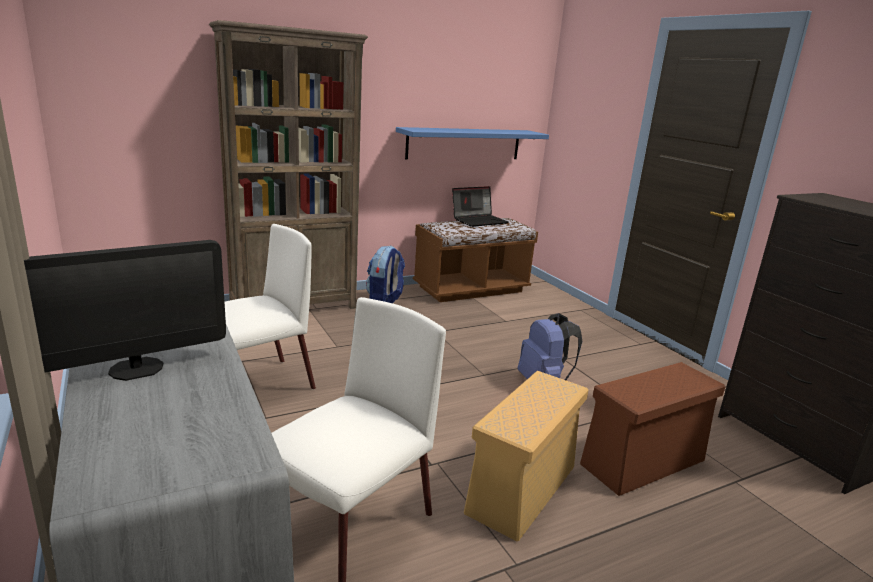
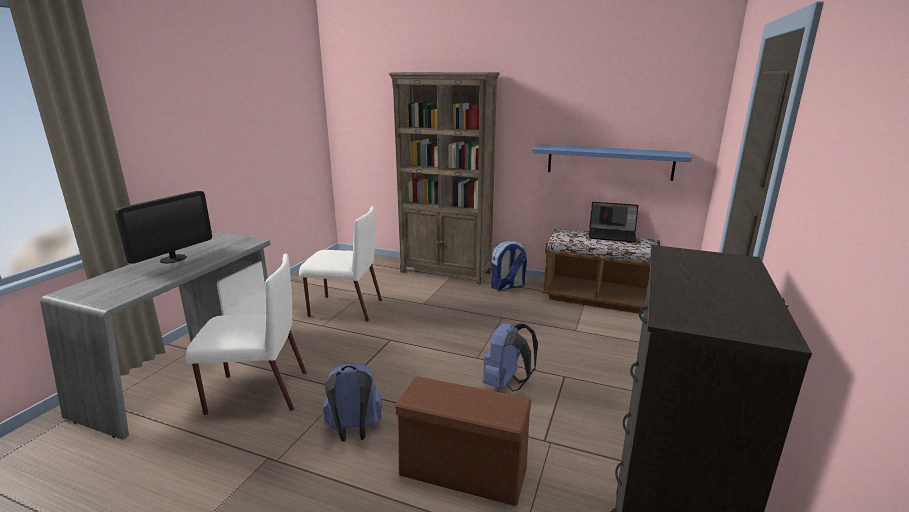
camera: 50 degrees right, 0 degrees up
(136, 368) = (173, 259): monitor -> monitor turned 75 degrees counterclockwise
(521, 491) = (354, 431): beige storage box -> blue backpack

